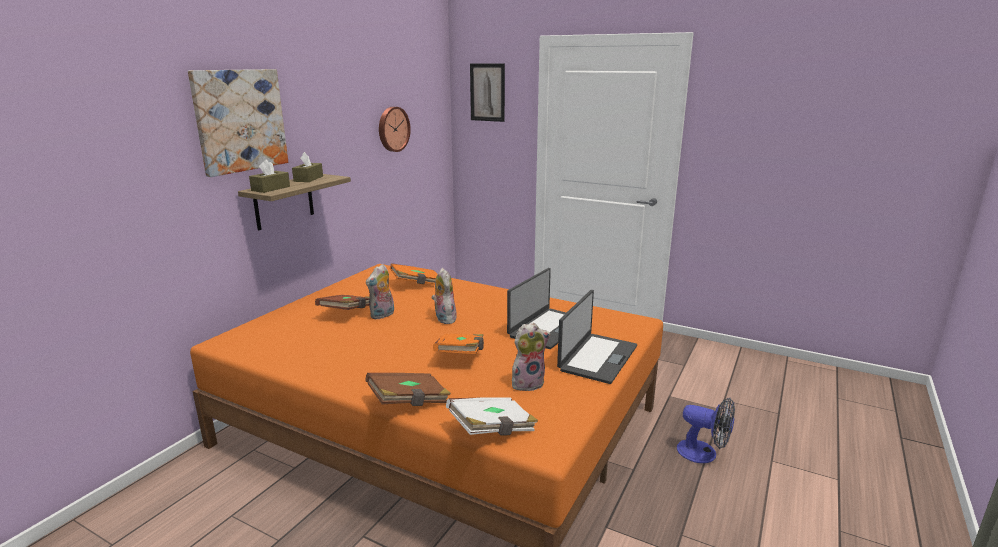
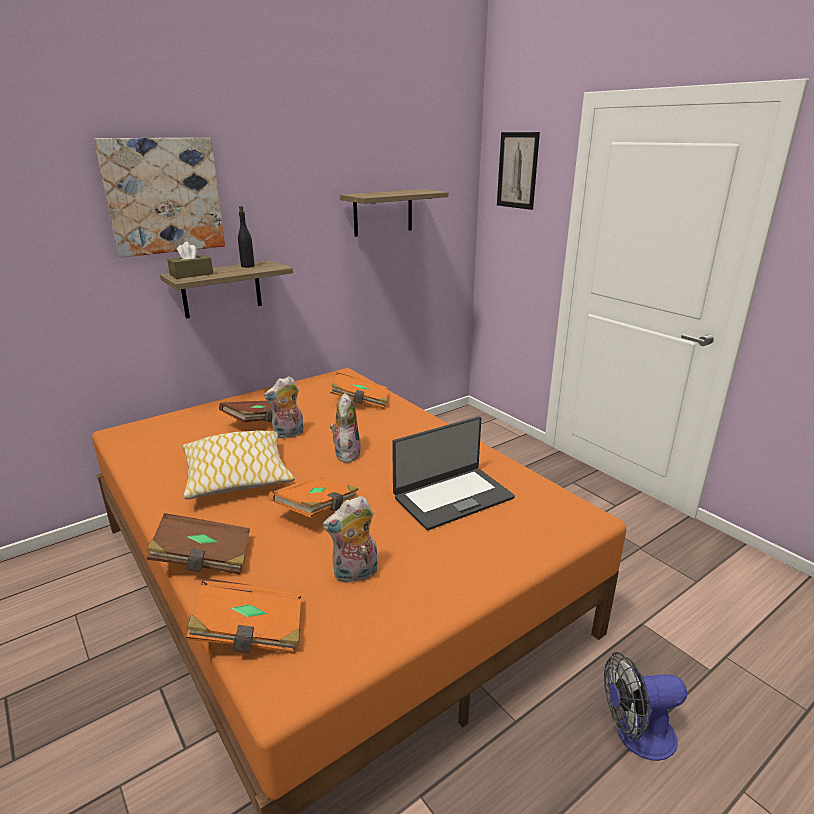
camera: 25 degrees right, 5 degrees up
(308, 179) = (247, 266): brown tissue box -> black bottle
(373, 349) = (237, 476): none -> pillow
(392, 129) = (383, 212): wall clock -> shelf
(492, 430) = (250, 633): white book -> orange book
(528, 383) = (355, 574): plush toy -> plush toy turned 150 degrees clockwise
(597, 358) = (477, 561): laptop -> none
(704, 453) = (636, 735): fan -> fan turned 120 degrees clockwise

